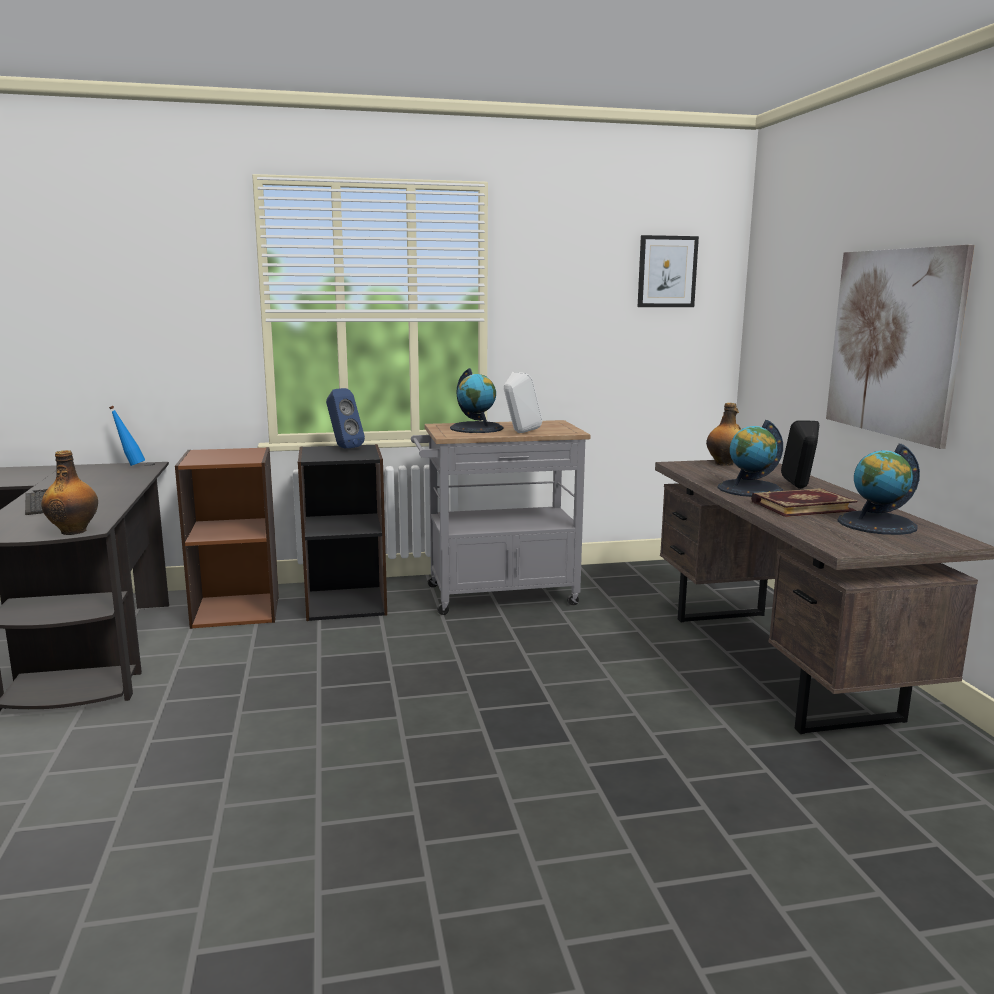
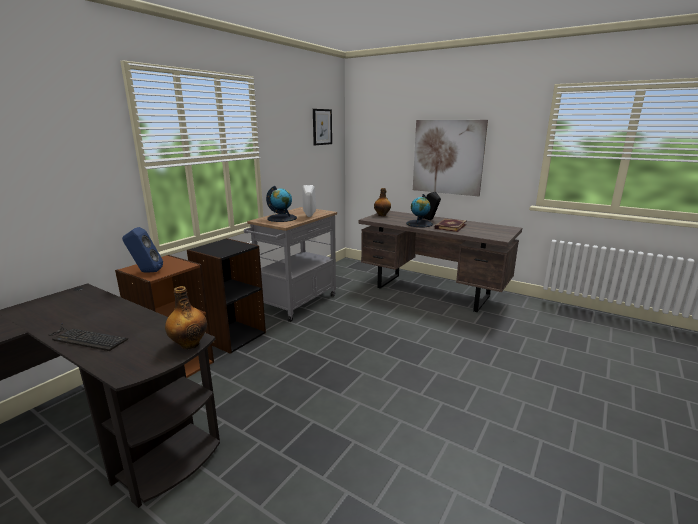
camera: 45 degrees left, 5 degrees up
(130, 465) = (66, 294): blue bottle -> none
(343, 447) = (216, 244): blue speaker -> blue speaker (145, 272)
(877, 524) = (482, 227): globe -> none

